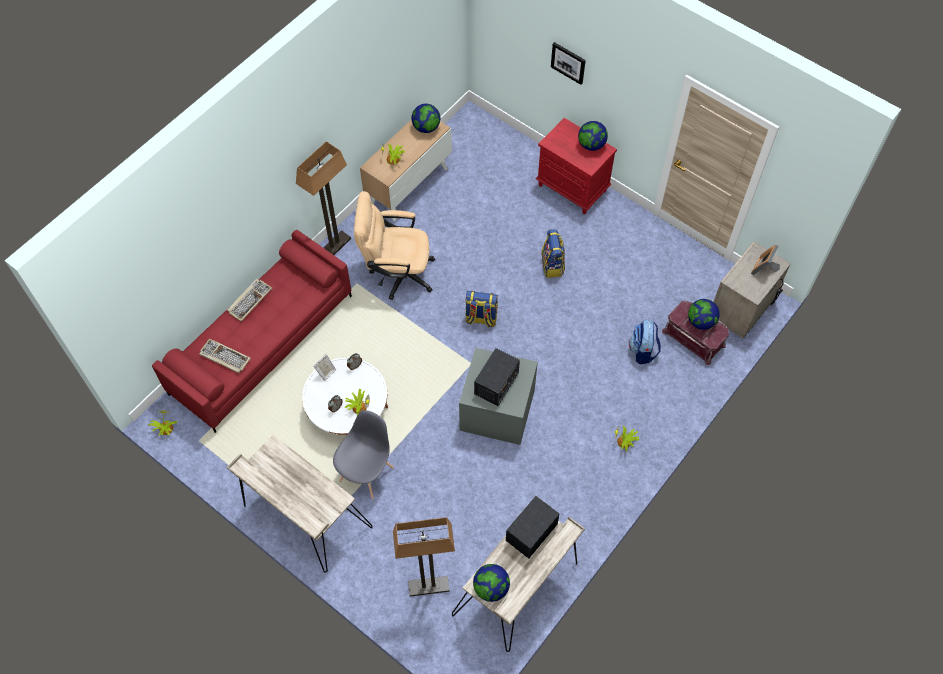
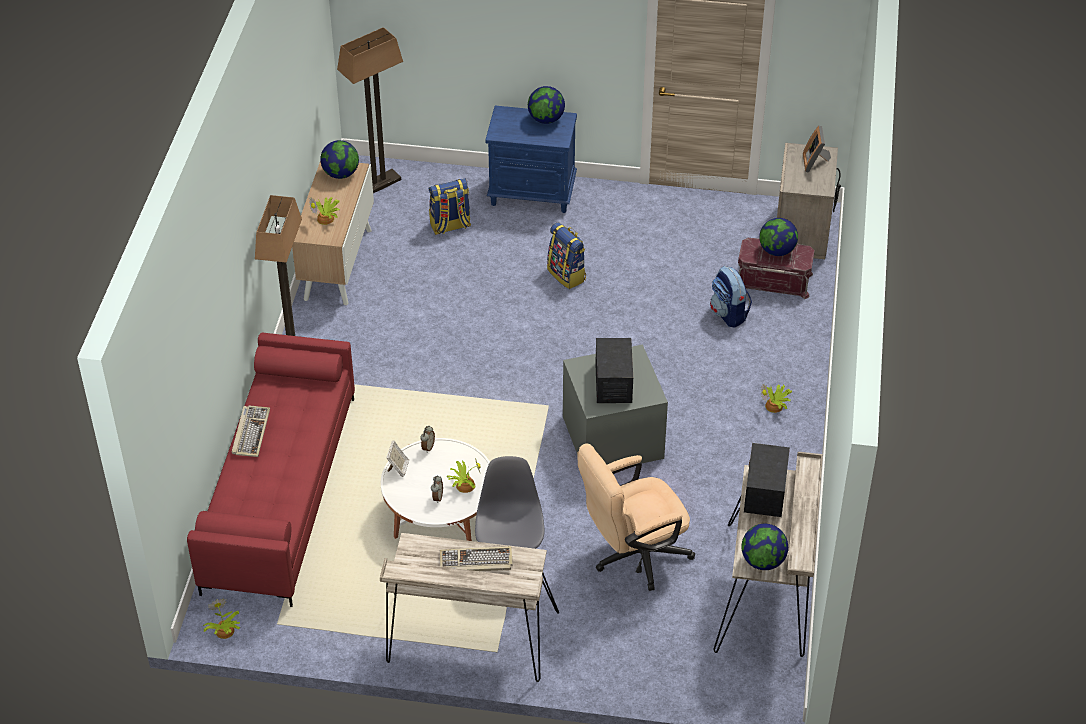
camera: 30 degrees left, 15 degrees down
(224, 357) = (264, 501): keyboard -> keyboard (475, 562)
(397, 273) = (391, 355): beige office chair -> beige office chair (633, 556)
(429, 586) = (667, 638): floor lamp -> floor lamp (379, 184)
(481, 318) = (525, 358): backpack -> backpack (450, 226)
(568, 62) = (488, 26): picture -> none
(573, 188) = (533, 193): red nightstand -> blue nightstand

